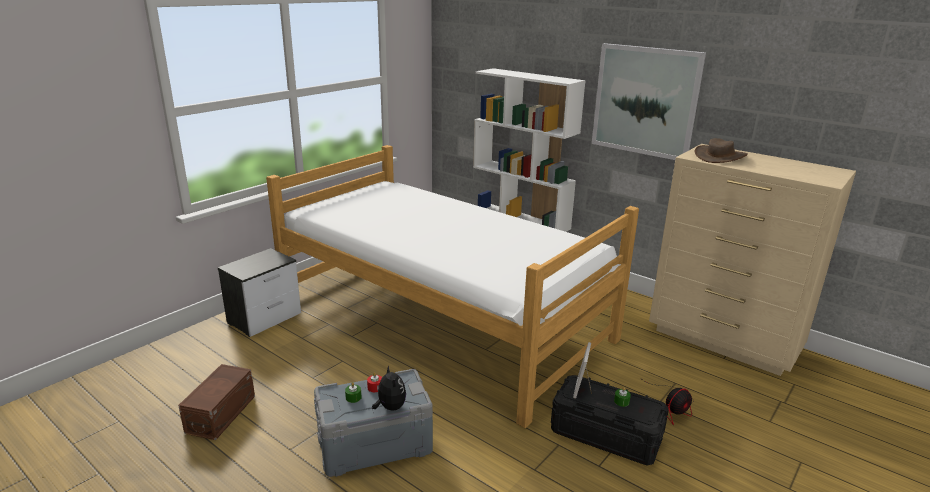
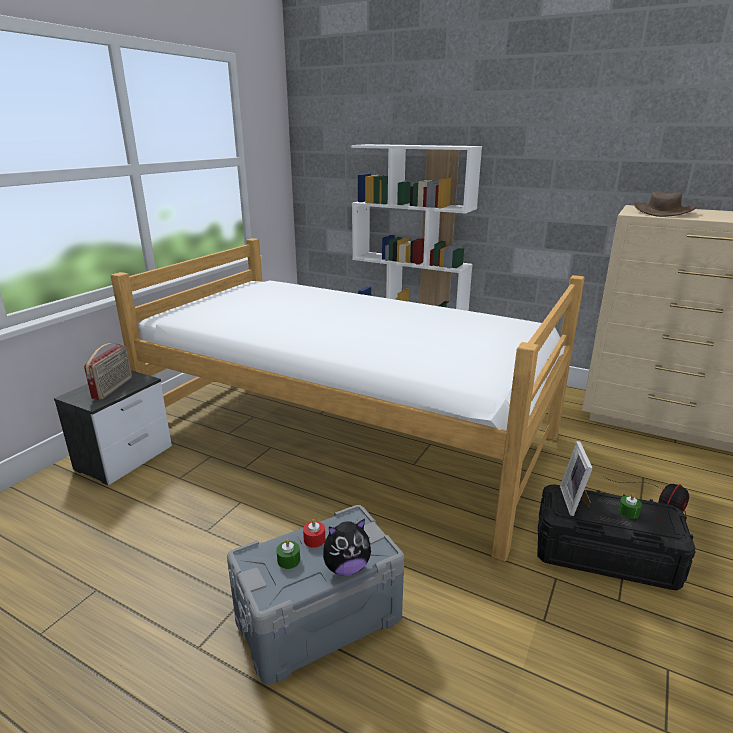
camera: 10 degrees left, 0 degrees up
(222, 413) = (84, 604): brown storage box -> none
(260, 264) = (113, 388): none -> radio
(390, 407) = (346, 567): plush toy -> plush toy turned 105 degrees clockwise
(645, 101) = (555, 163): picture -> none

